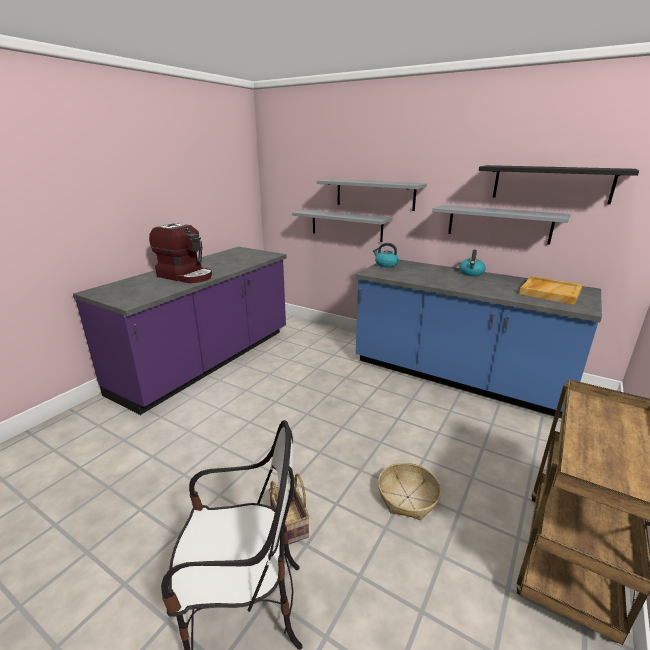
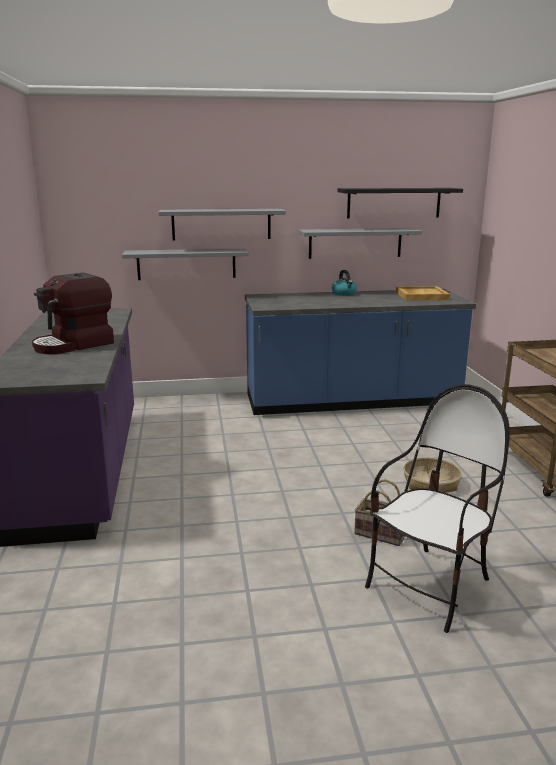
camera: 40 degrees left, 5 degrees down
(186, 276) = (74, 345): coffee machine -> coffee machine turned 150 degrees clockwise
(386, 264) = (261, 299): kettle -> none

